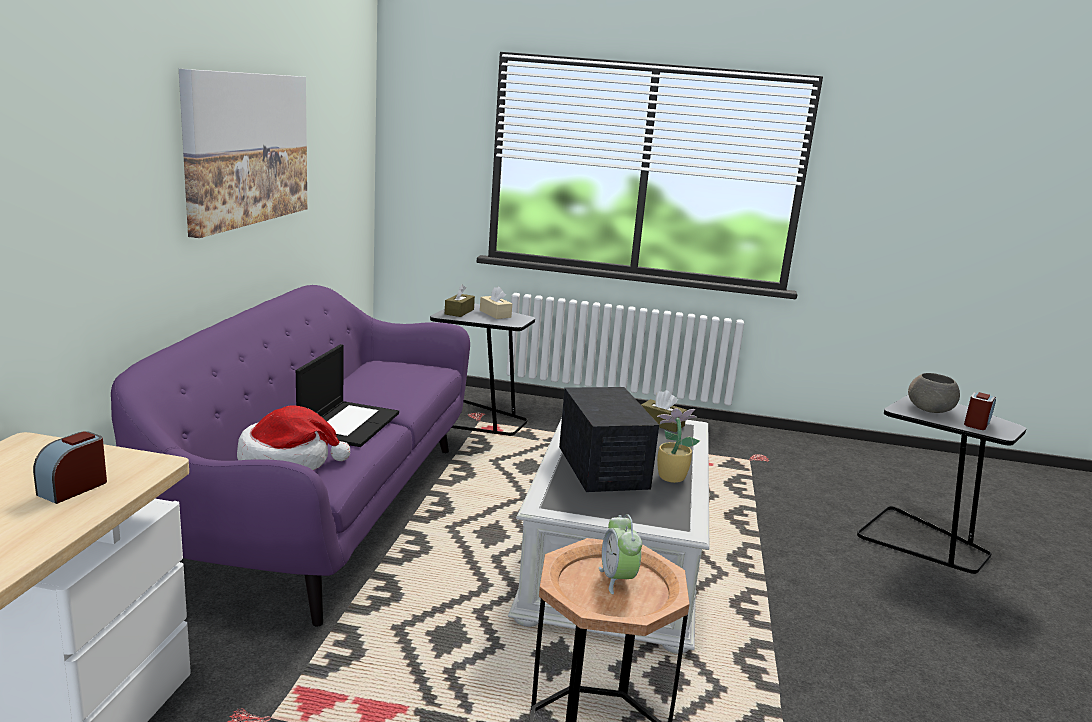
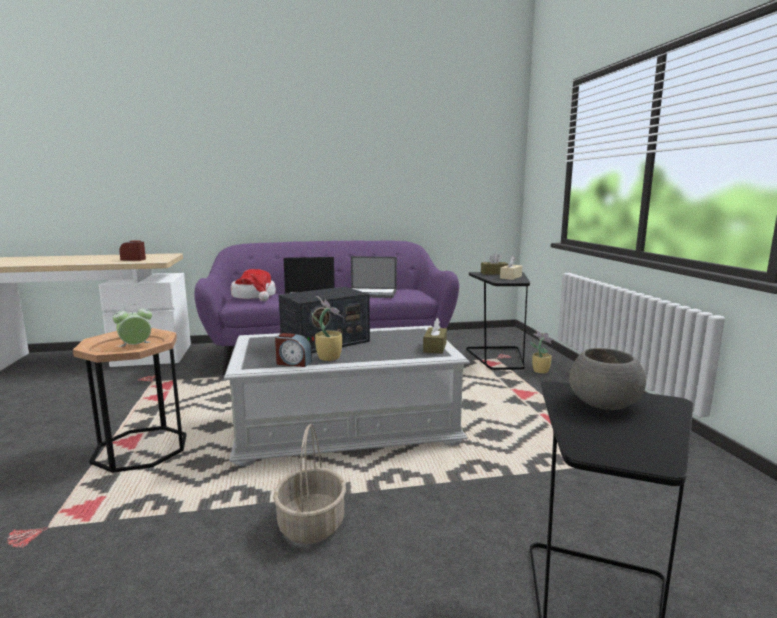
camera: 70 degrees right, 5 degrees down
(247, 148) = (354, 158): picture -> none
(386, 387) = (372, 293): none -> laptop
(539, 417) = (540, 371): none -> potted plant
(817, 624) = (312, 525): none -> basket
(977, 423) = (606, 433): alarm clock -> alarm clock (293, 363)

